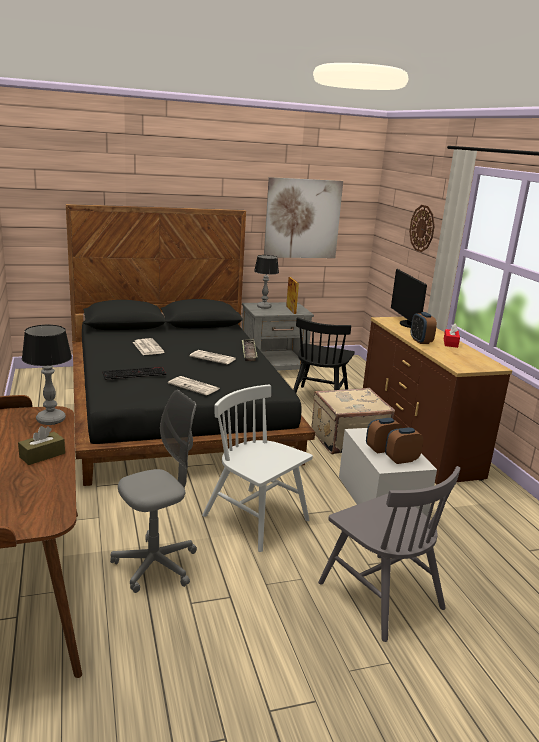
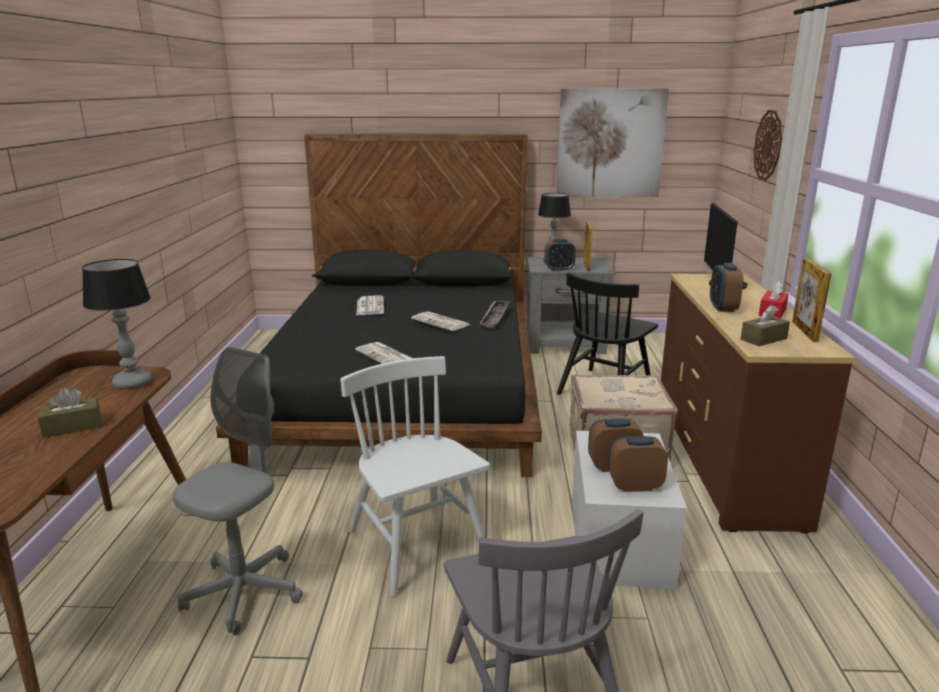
camera: 20 degrees right, 0 degrees up
(134, 373) = (324, 335): keyboard -> none
(155, 565) = (244, 592): grey office chair -> grey office chair turned 45 degrees counterclockwise
(273, 312) = (559, 269): none -> alarm clock
(458, 361) = (763, 339): none -> brown tissue box
(476, 355) = (804, 331): none -> picture frame

